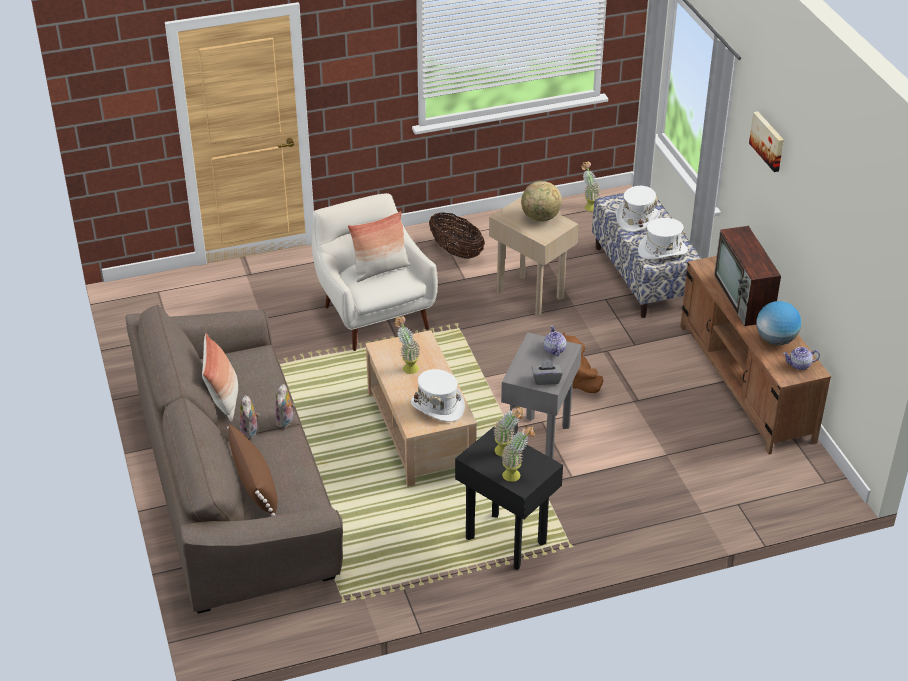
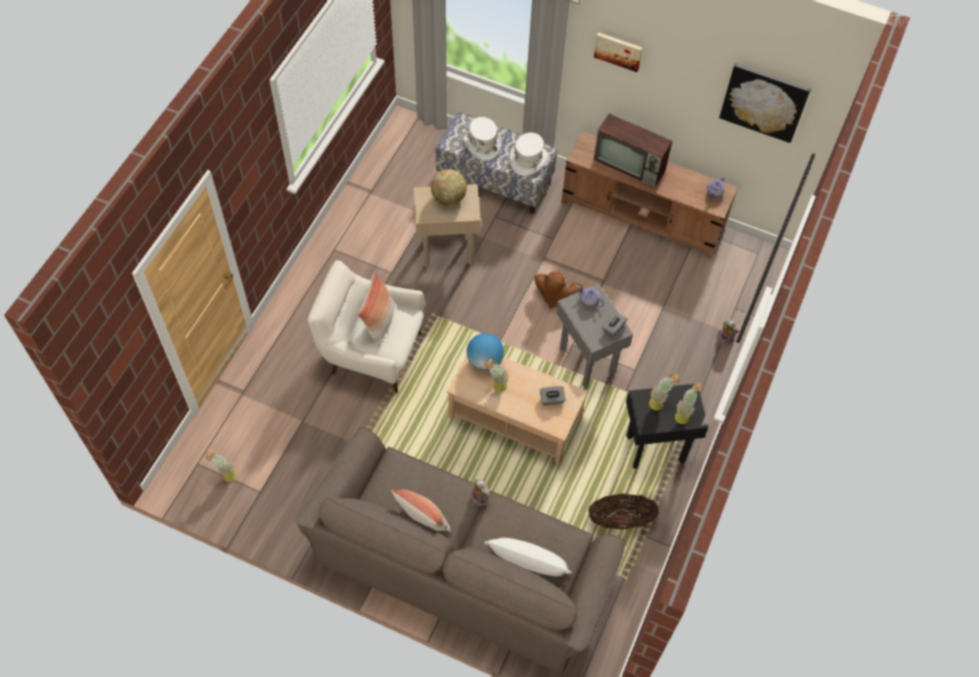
camera: 50 degrees left, 20 degrees up
(250, 432) = (471, 526): plush toy -> plush toy (725, 339)
(255, 484) = (528, 561): brown pillow -> white pillow
(438, 406) = (552, 399): white hat -> grey tissue box
(456, 251) = (358, 254): basket -> basket (620, 520)
(588, 206) = (393, 145): potted plant -> potted plant (225, 475)
(776, 340) = (682, 184): globe -> globe (485, 361)
(859, 244) = (764, 102): none -> picture

